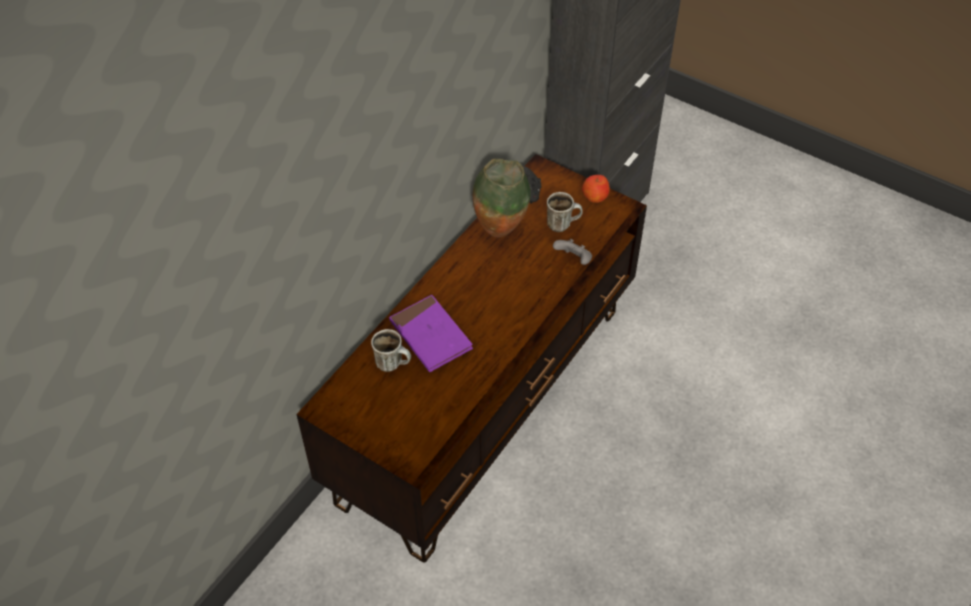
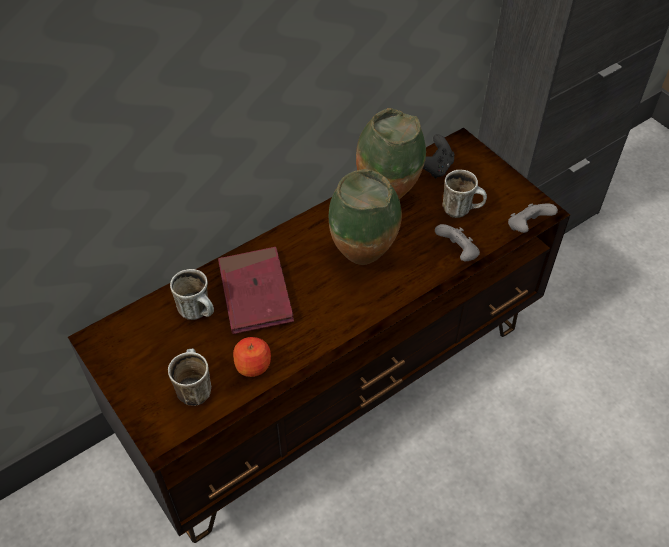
camera: 20 degrees right, 0 degrees up
(418, 421) = (193, 388): none -> mug
(430, 336) = (255, 293): purple book -> red book
(504, 286) = (363, 261): none -> vase
(595, 196) = (512, 189): apple -> apple (253, 365)
(618, 224) = (527, 227): none -> grey game controller

